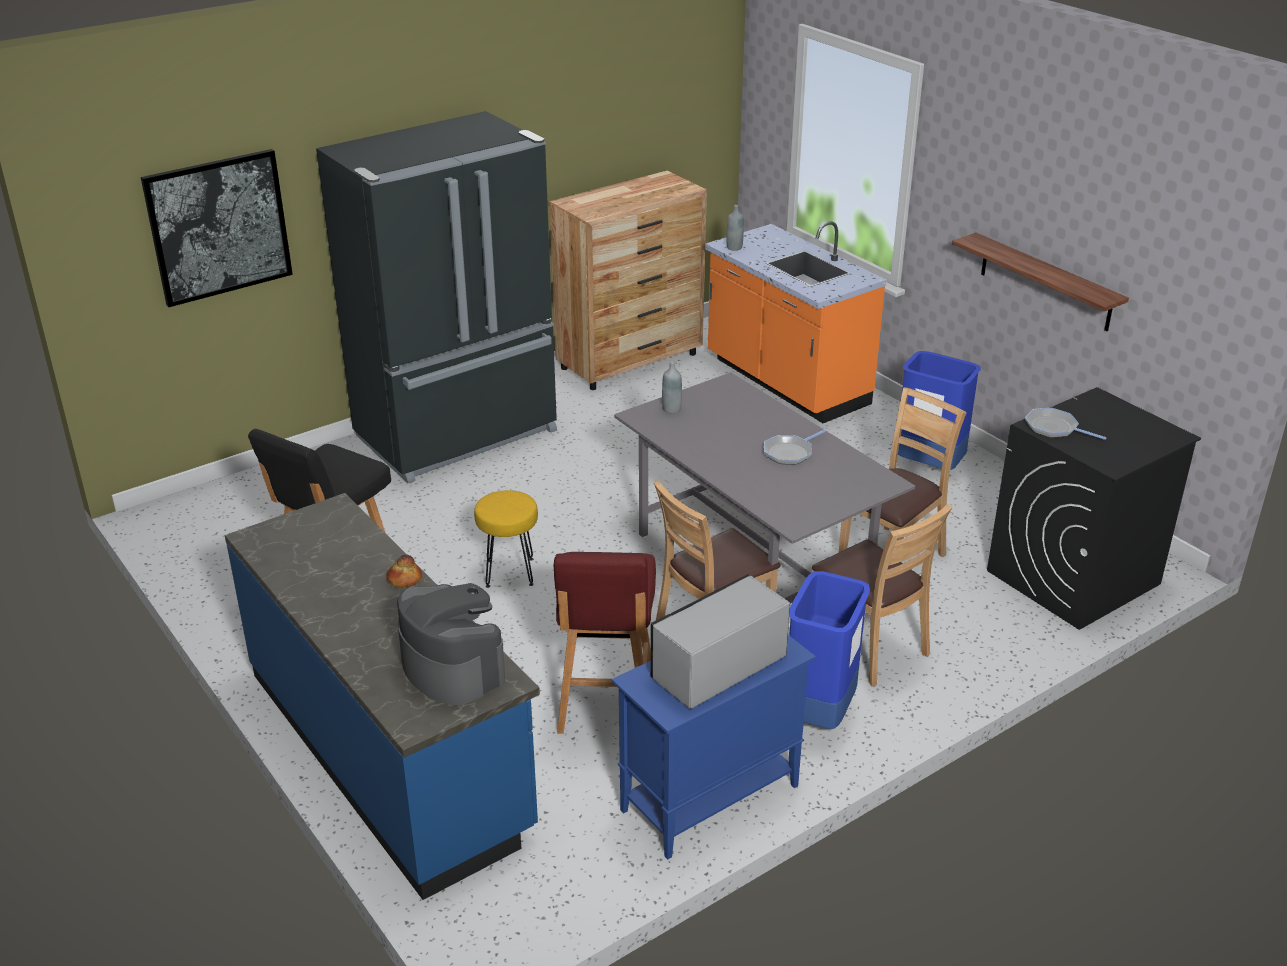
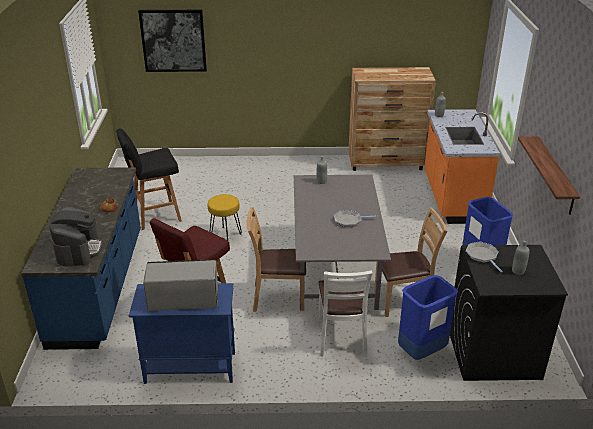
camera: 35 degrees right, 0 degrees up
(459, 435) = (273, 170): black fridge -> none
(820, 713) = (281, 356): blue trash can -> blue trash can (422, 352)
(869, 647) = (341, 337): brown chair -> white chair
(1116, 431) = (518, 271): none -> grey bottle

